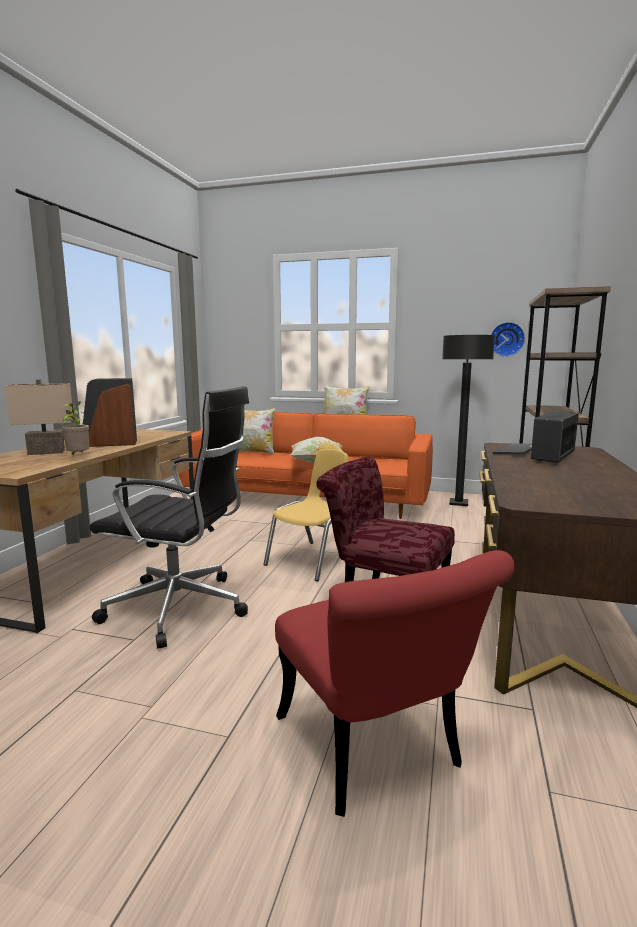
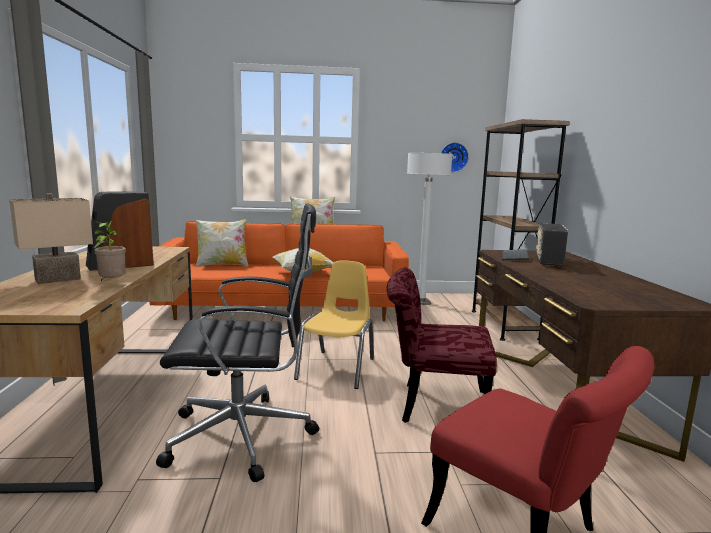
camera: 20 degrees left, 0 degrees up
(458, 503) = (421, 302): black floor lamp -> white floor lamp

